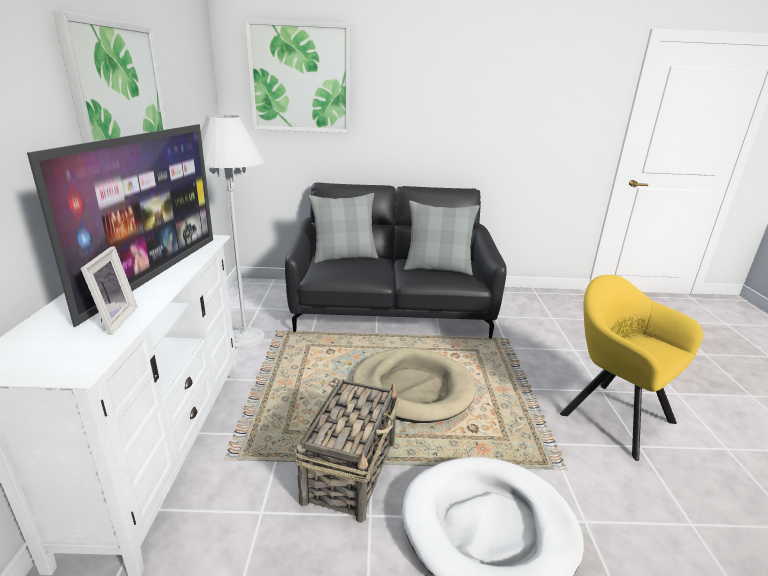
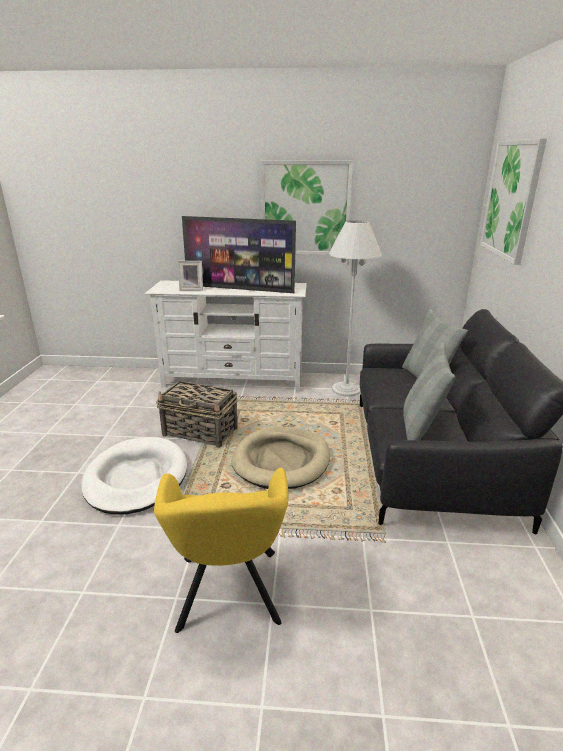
camera: 95 degrees right, 0 degrees up
(611, 414) = (228, 594): yellow armchair -> yellow armchair turned 120 degrees clockwise

